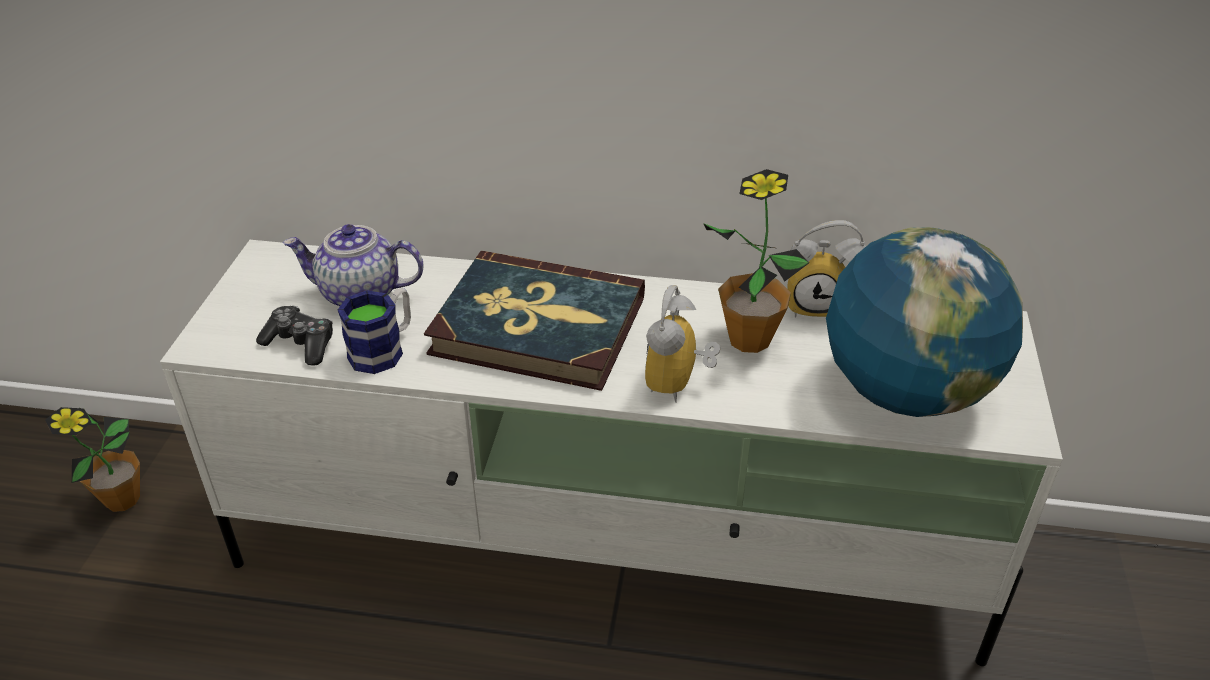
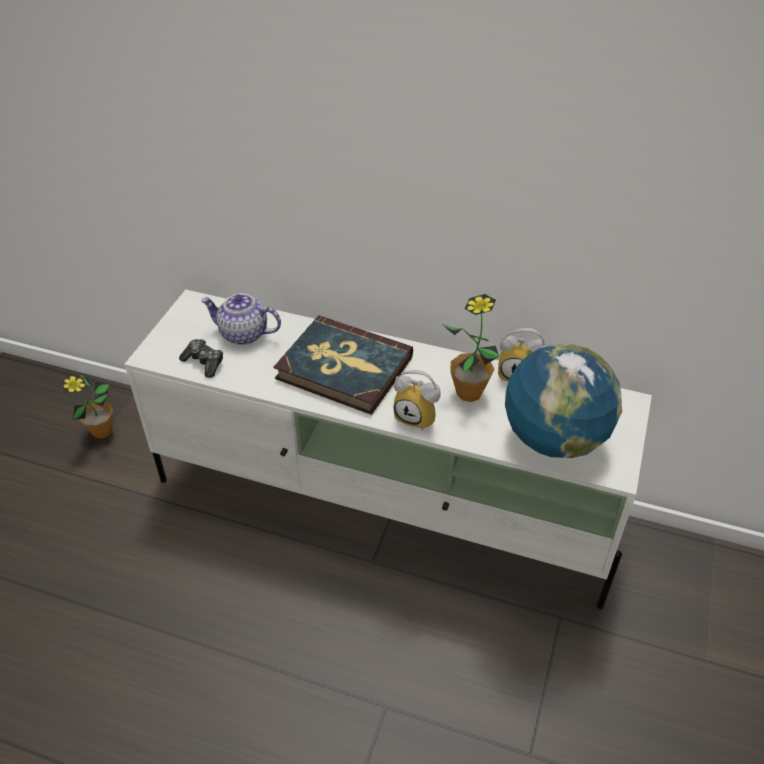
camera: 10 degrees right, 5 degrees up
(384, 349) = (251, 372): mug -> none
(679, 384) = (418, 416): alarm clock -> alarm clock turned 90 degrees counterclockwise

